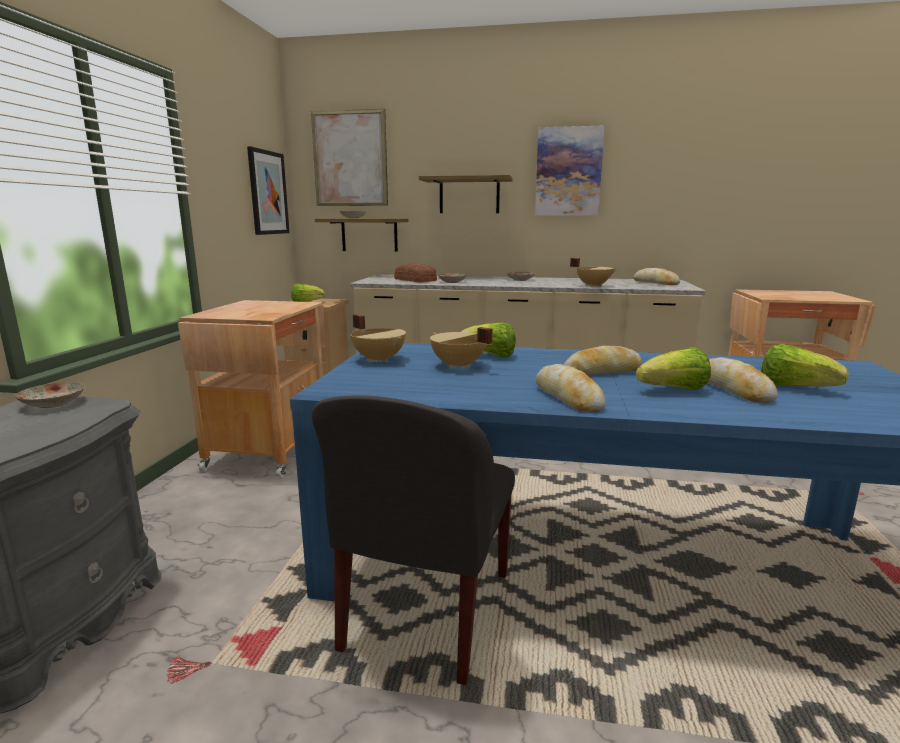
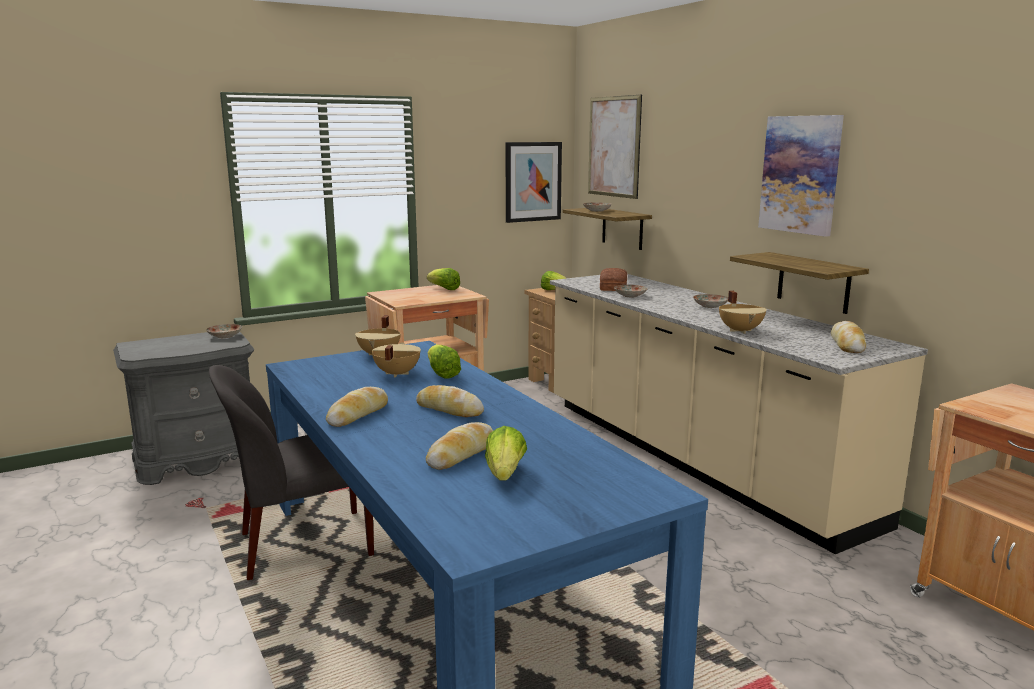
camera: 50 degrees right, 0 degrees up
(469, 195) = (703, 195): shelf -> shelf (813, 282)
(674, 390) = (426, 437): lettuce -> lettuce (444, 289)

